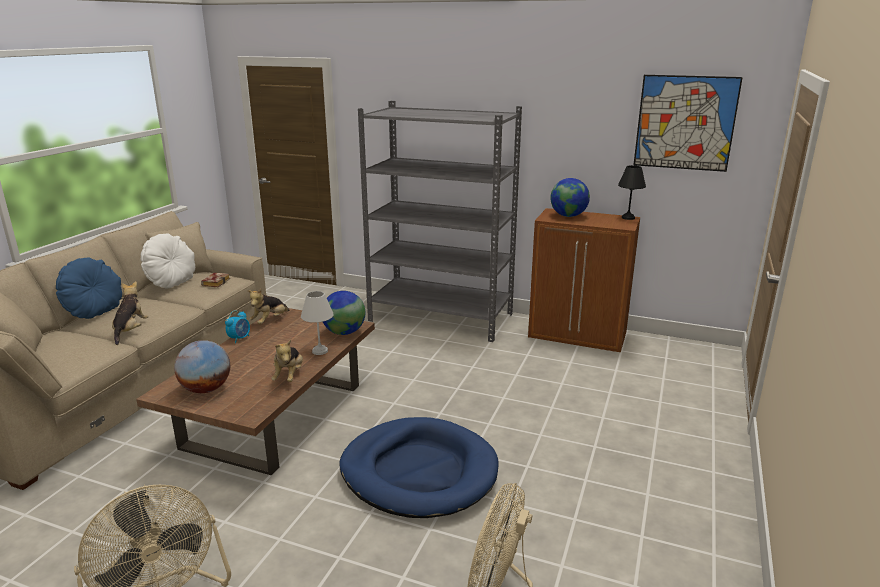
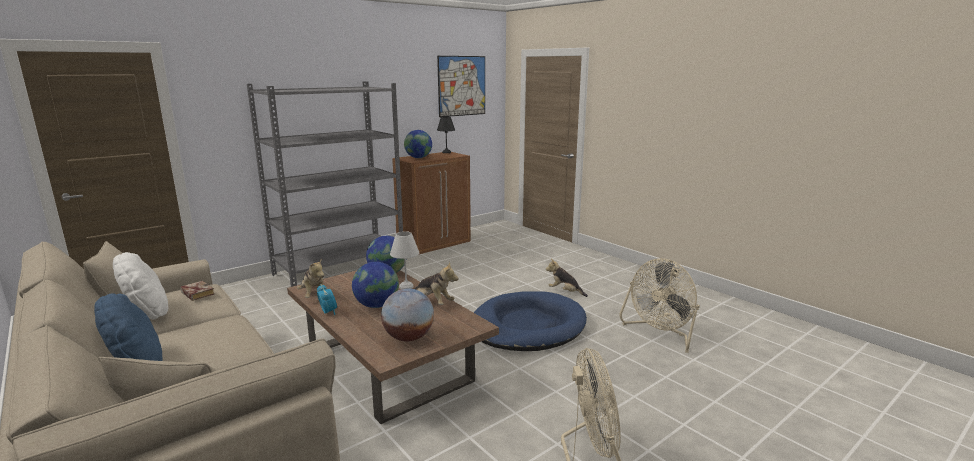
camera: 60 degrees left, 5 degrees down
(130, 330) = (231, 352): plush toy -> plush toy (565, 292)
(266, 353) = (377, 305): none -> globe

